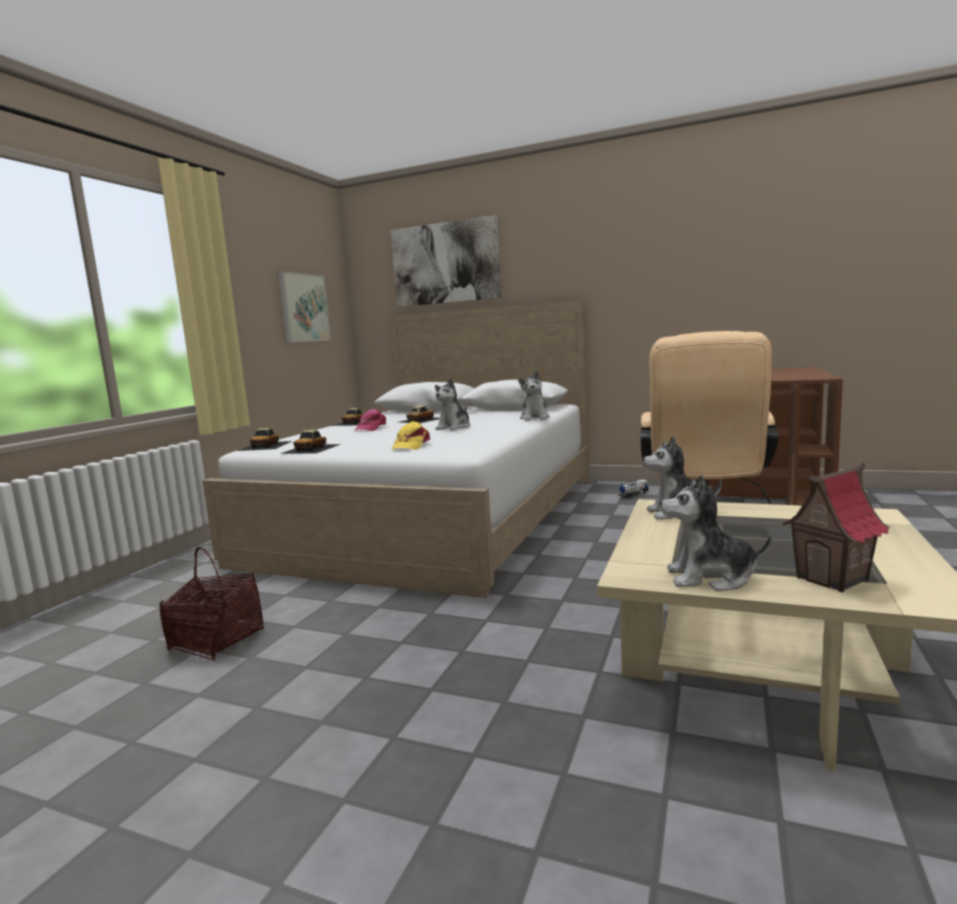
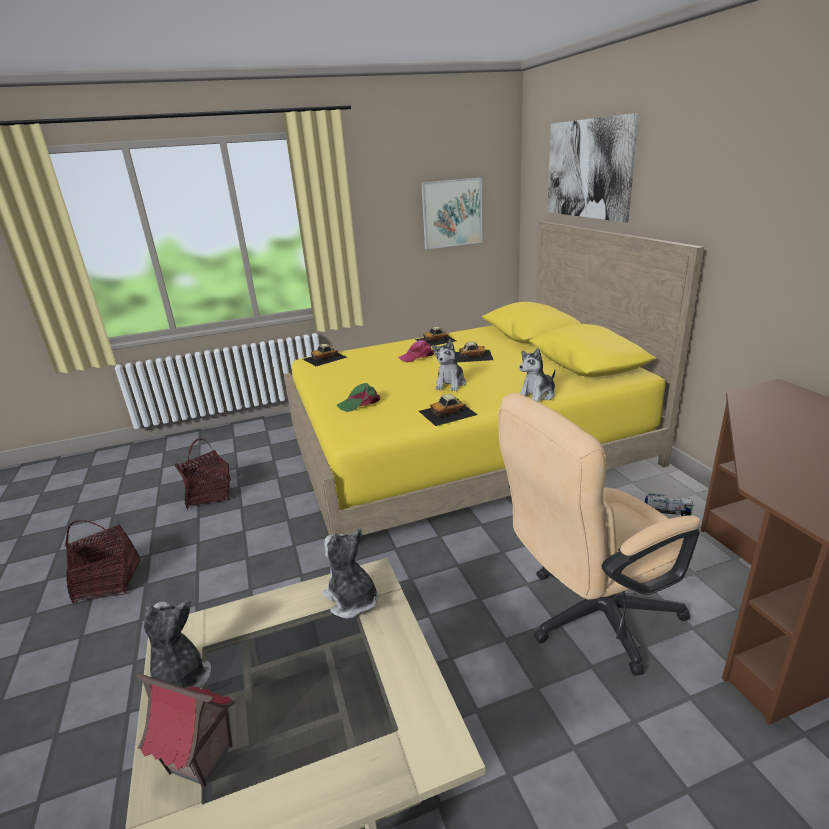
camera: 50 degrees right, 15 degrees up
(250, 755) = (108, 581): none -> basket
(311, 448) = (325, 376): toy car -> toy car (448, 412)
(411, 445) = (360, 403): yellow cap -> green cap
(436, 517) = (463, 447): white bed -> yellow bed
(454, 427) = (450, 384): plush toy -> plush toy turned 60 degrees counterclockwise

